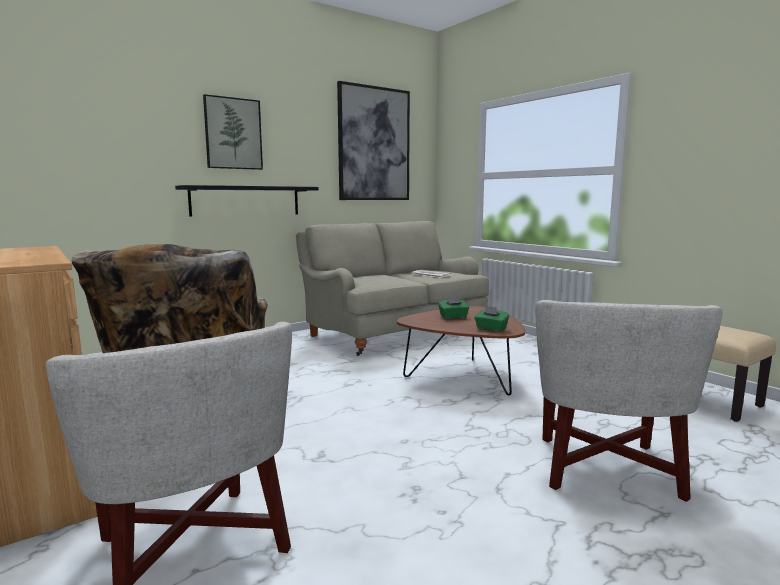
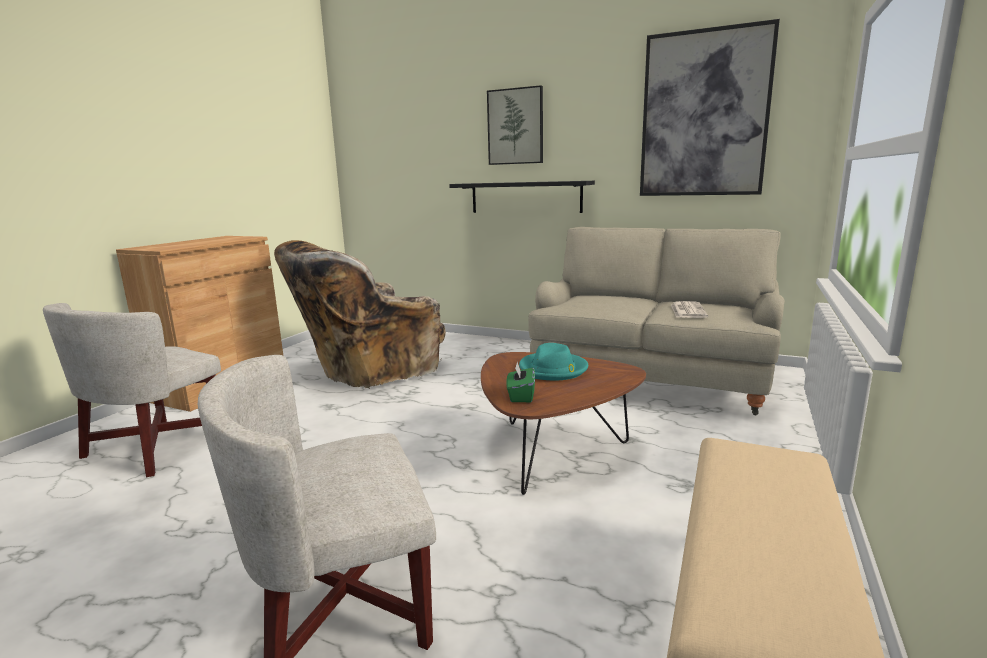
camera: 60 degrees right, 5 degrees up
(453, 317) = (553, 369): green tissue box -> turquoise hat

